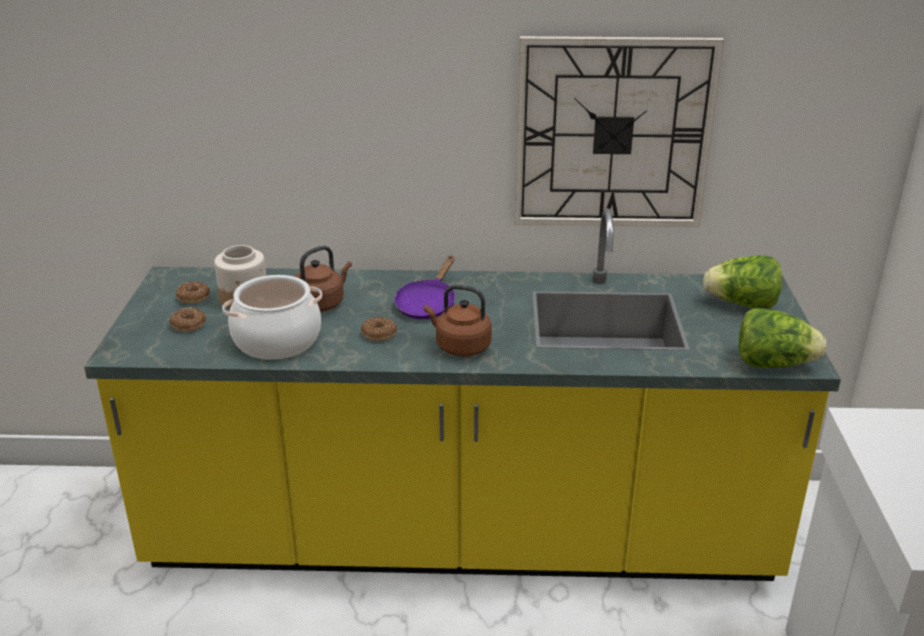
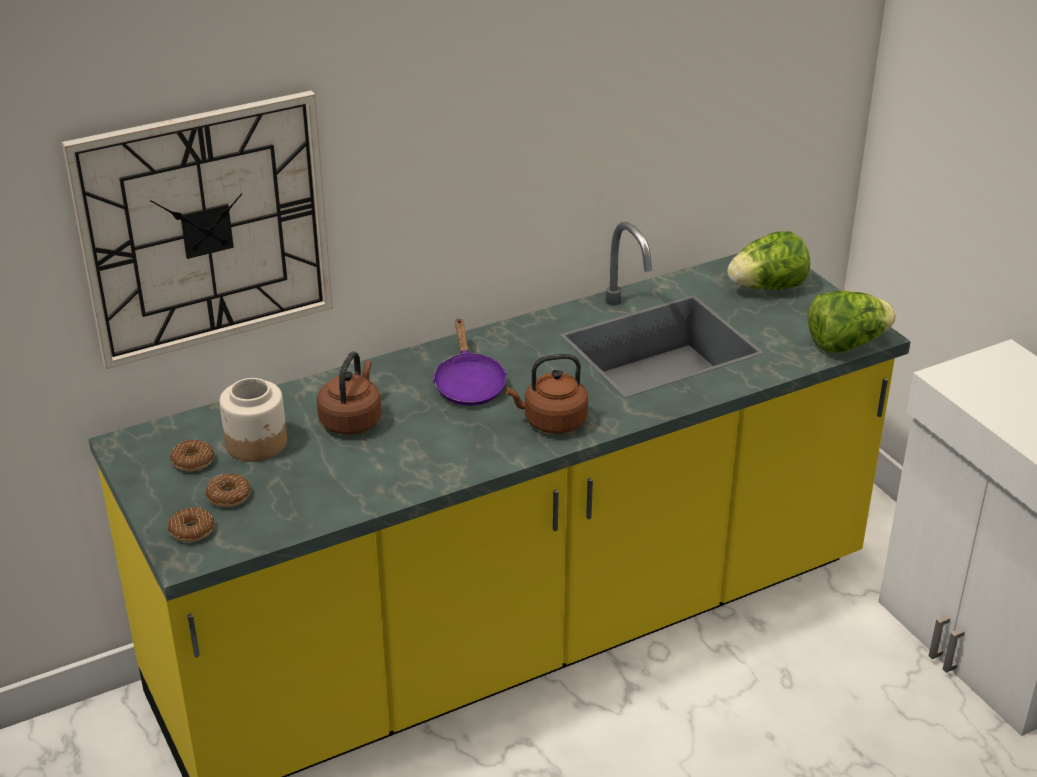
camera: 30 degrees left, 5 degrees up
(277, 340) = (353, 480): cooking pot -> none
(379, 334) = (454, 436): donut -> donut (192, 531)
(612, 134) = (607, 137): wall clock -> wall clock (205, 229)

